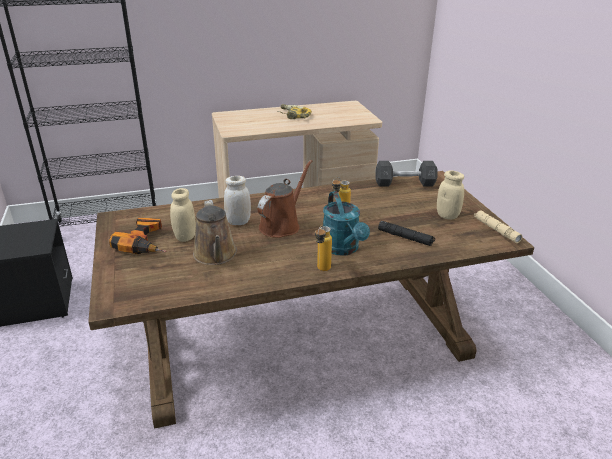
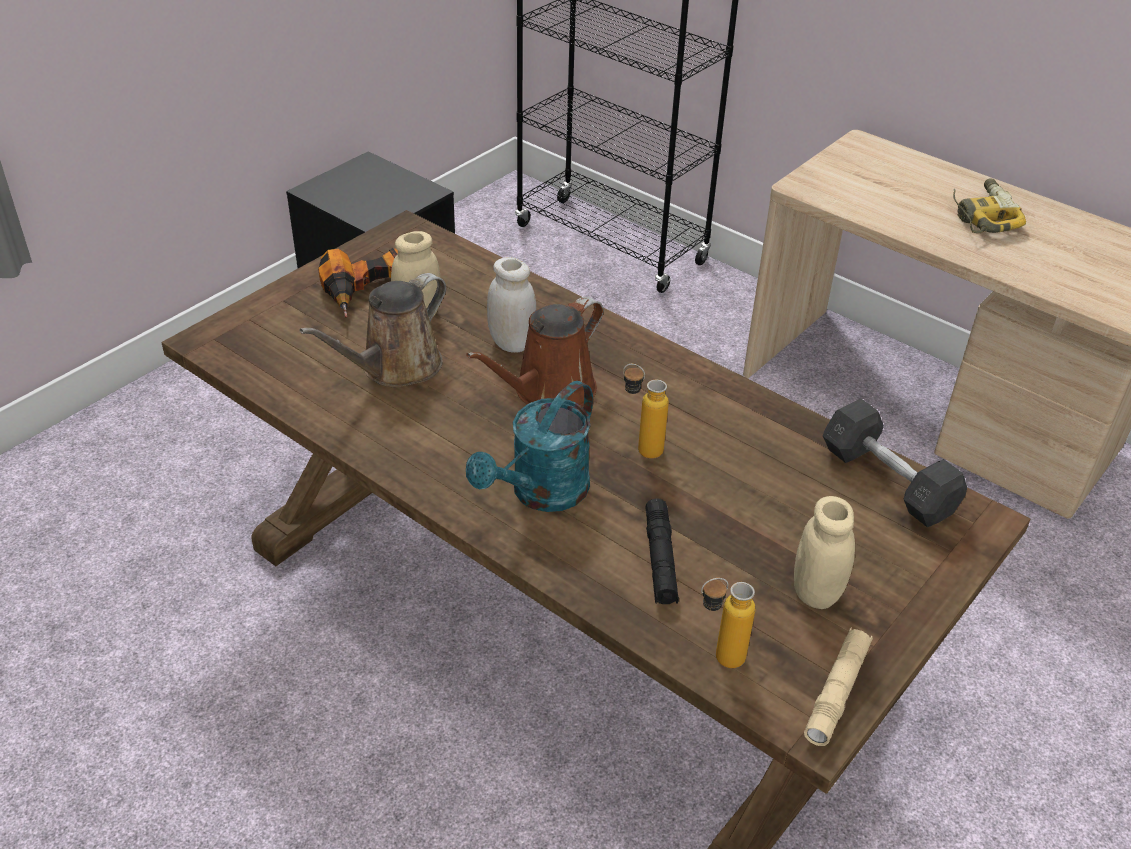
camera: 55 degrees right, 10 degrees up
(282, 225) = (549, 392): brown watering can -> brown watering can turned 135 degrees clockwise
(321, 271) = (450, 496): bottle -> bottle (717, 659)

